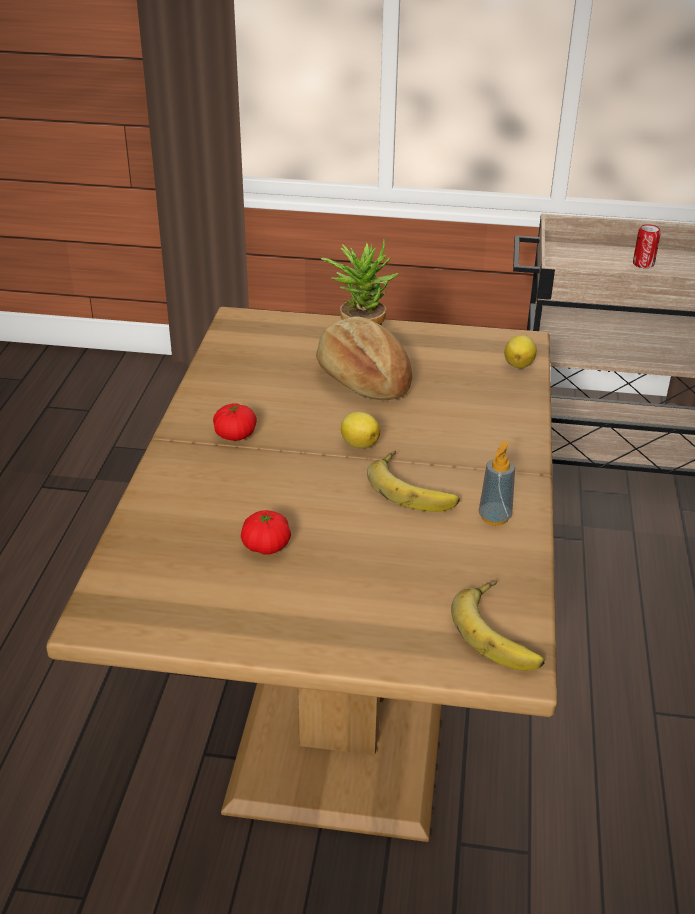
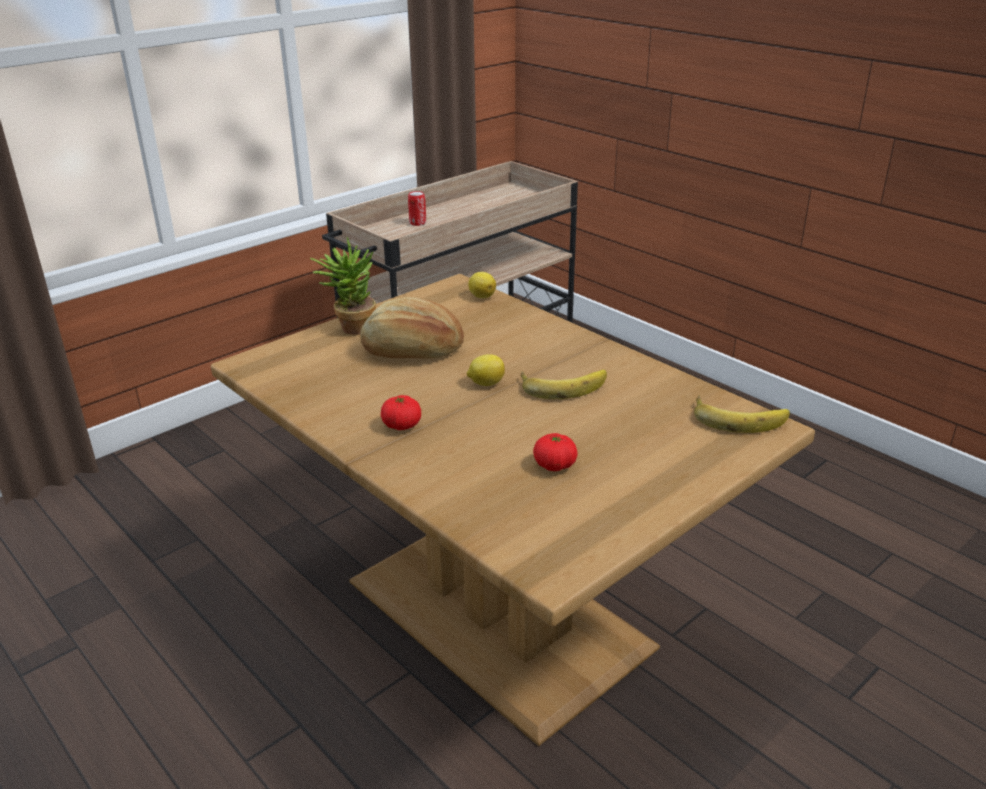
camera: 50 degrees left, 5 degrees down
(494, 517) = (628, 372): soap dispenser -> none

